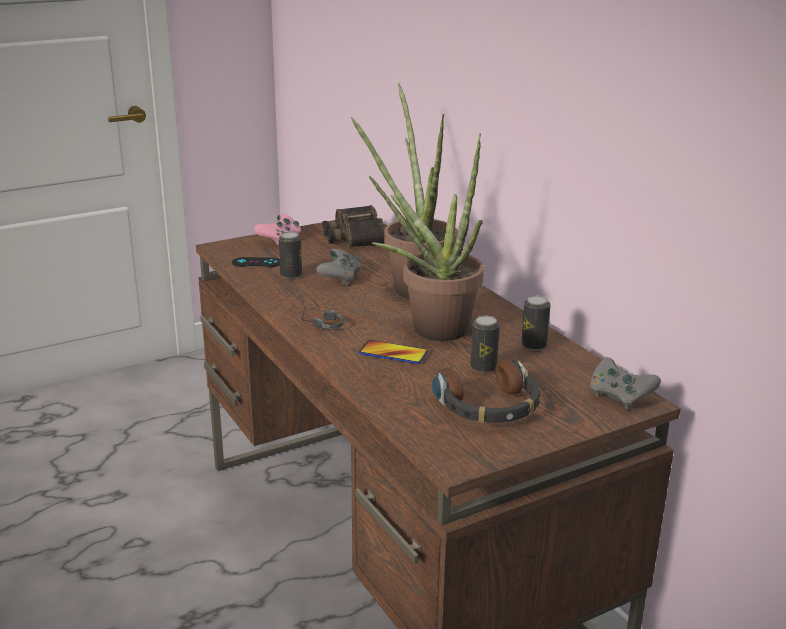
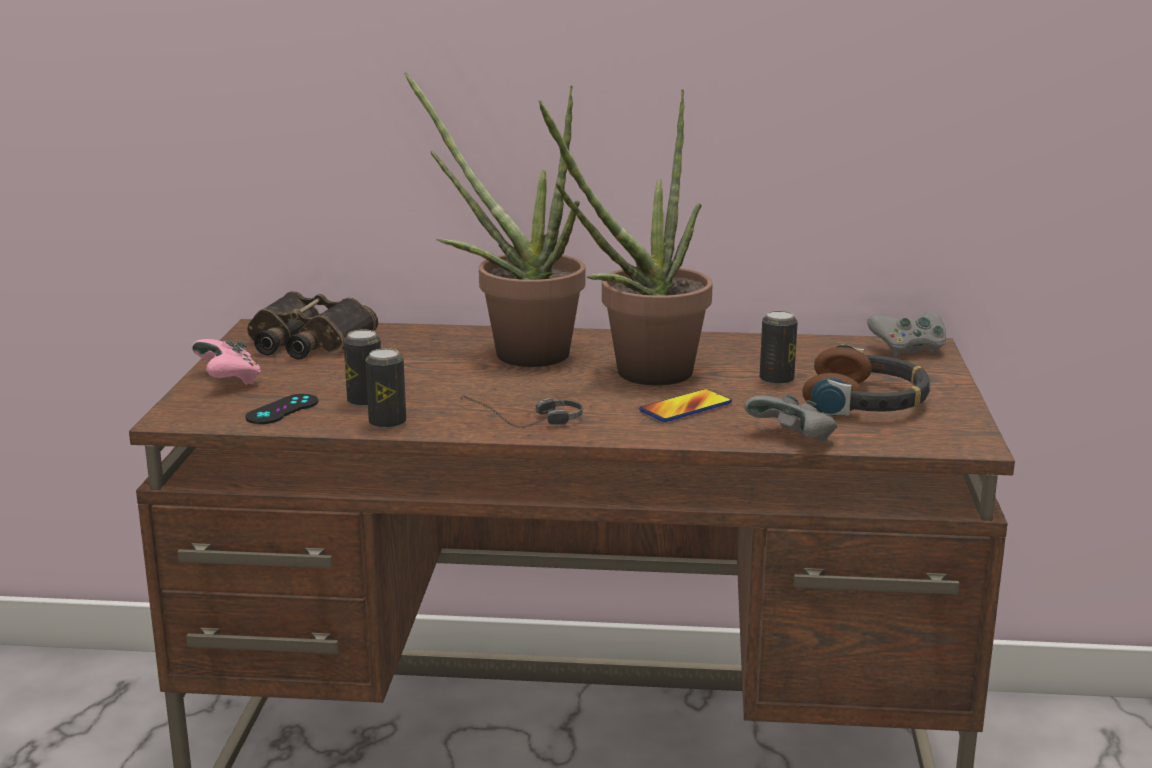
camera: 55 degrees left, 5 degrees down
(340, 278) = (427, 381): grey game controller -> grey game controller (793, 439)
(533, 345) = (754, 348): can -> can (387, 423)

